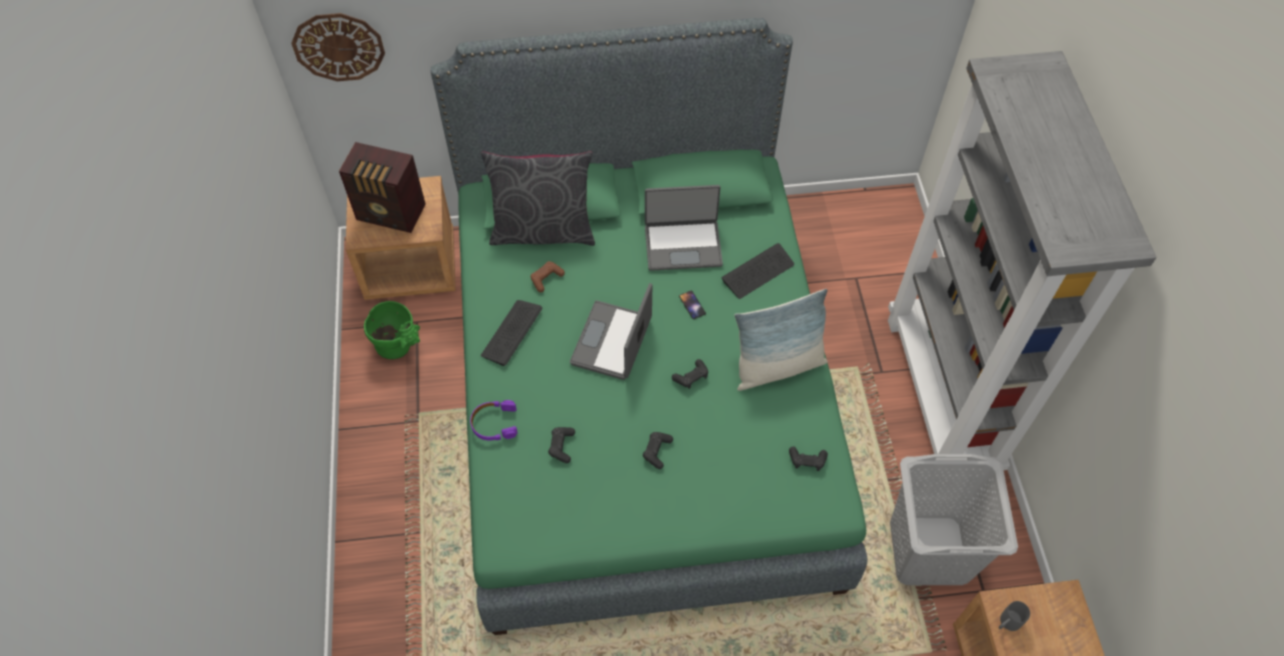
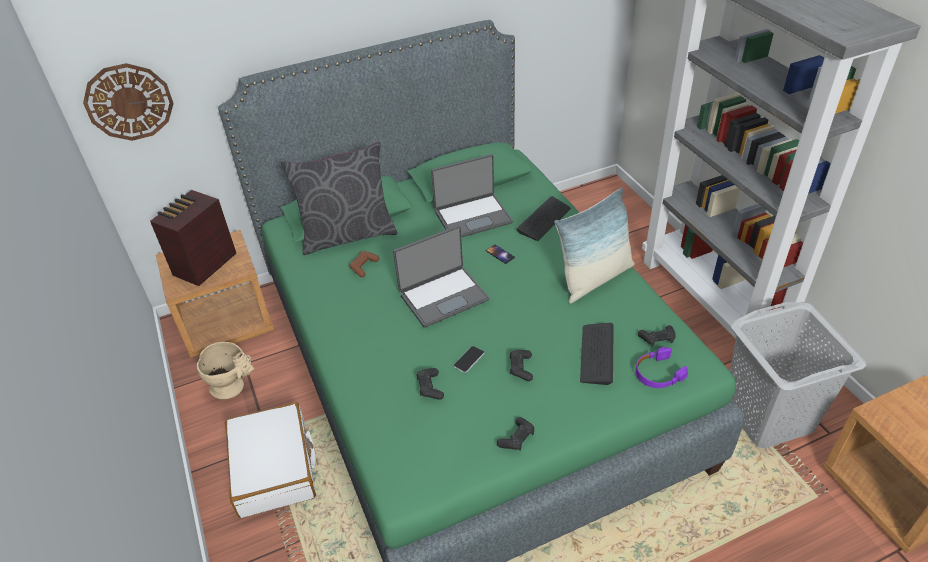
camera: 15 degrees left, 15 degrees down
(392, 214) = (203, 265): radio -> radio turned 120 degrees clockwise
(399, 347) = (233, 387): green vase -> beige vase
(416, 450) = (274, 468): none -> white suitcase
(494, 424) = (357, 387): purple headphones -> purple headphones (657, 373)
(512, 333) = (347, 313): keyboard -> keyboard (597, 354)
(610, 426) = (469, 359): none -> phone
(613, 342) = (443, 296): laptop -> laptop turned 120 degrees counterclockwise
(691, 377) = (524, 304): black game controller -> black game controller (517, 438)
(1006, 623) = (892, 427): grey mug -> none

